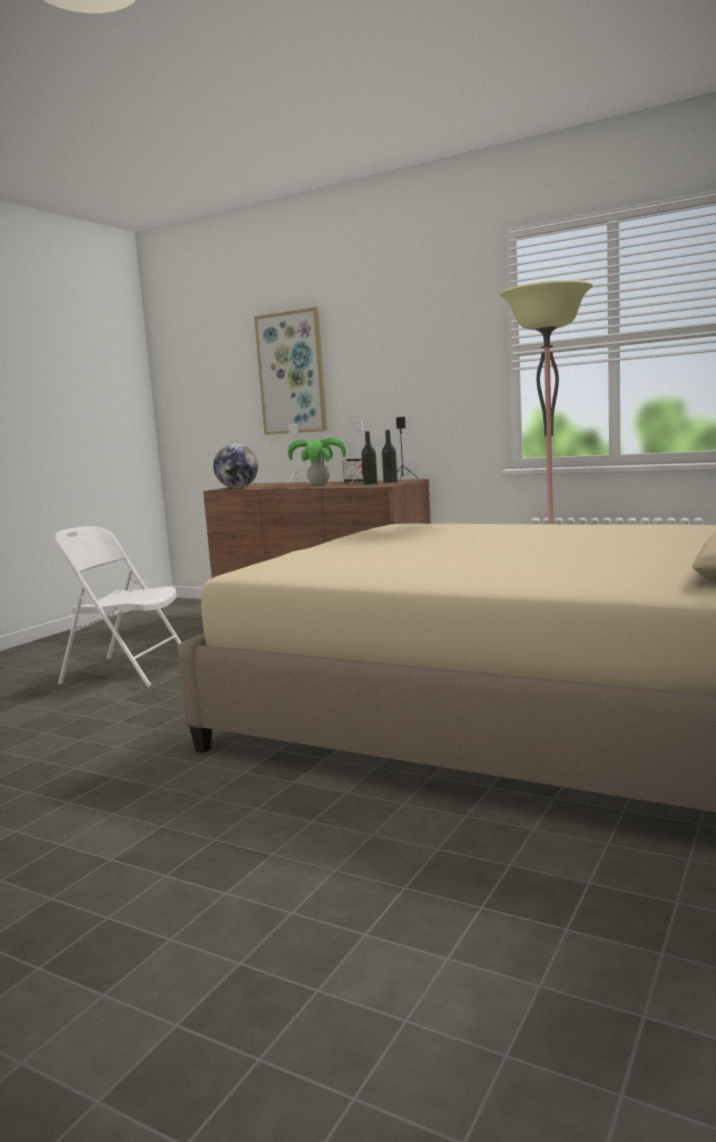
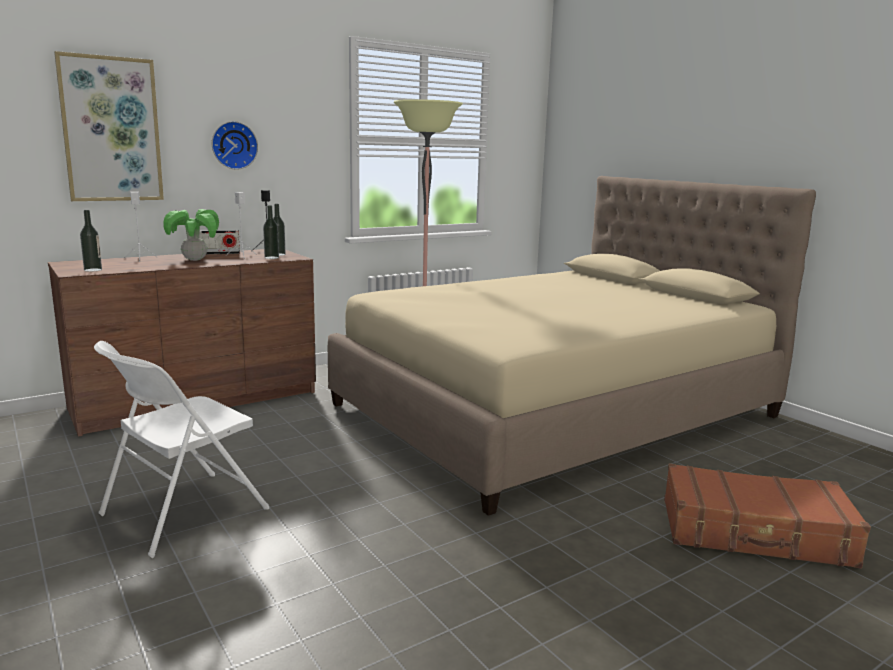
camera: 65 degrees left, 5 degrees up
(237, 488) = (93, 270): globe -> bottle
(271, 901) = (755, 533): none -> brown suitcase
(384, 374) = (233, 145): none -> wall clock

